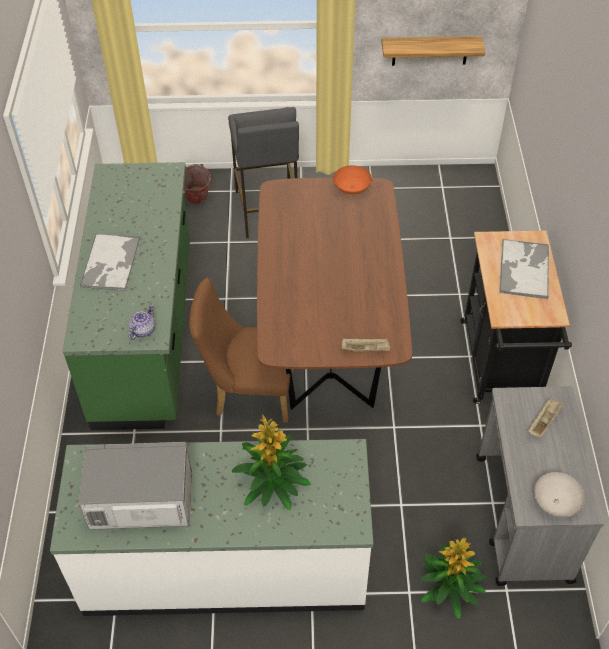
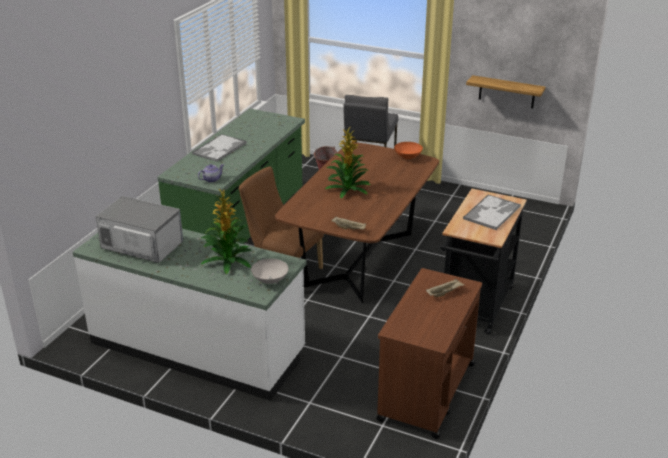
camera: 25 degrees right, 20 degrees down
(450, 587) = (341, 410): potted plant -> potted plant (347, 190)
(523, 519) = (426, 392): grey cart -> brown cart
(555, 503) = (416, 333): white bowl -> white bowl (269, 280)

